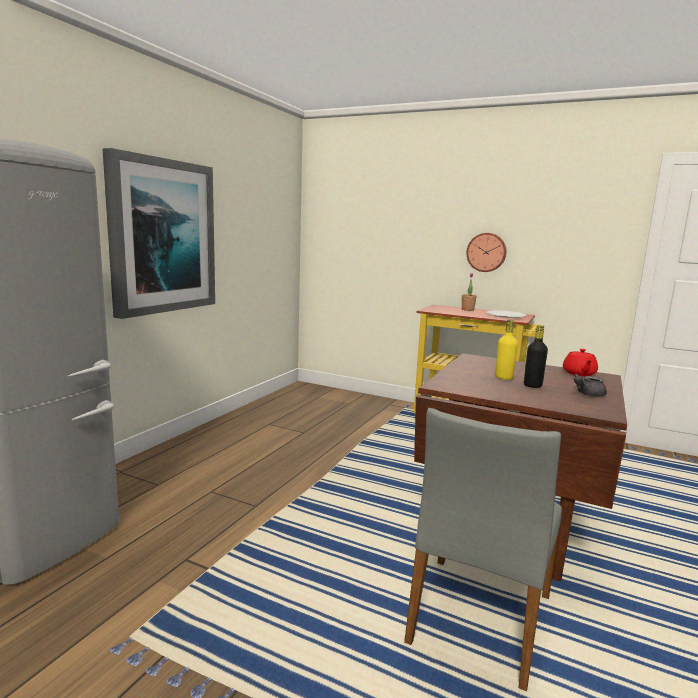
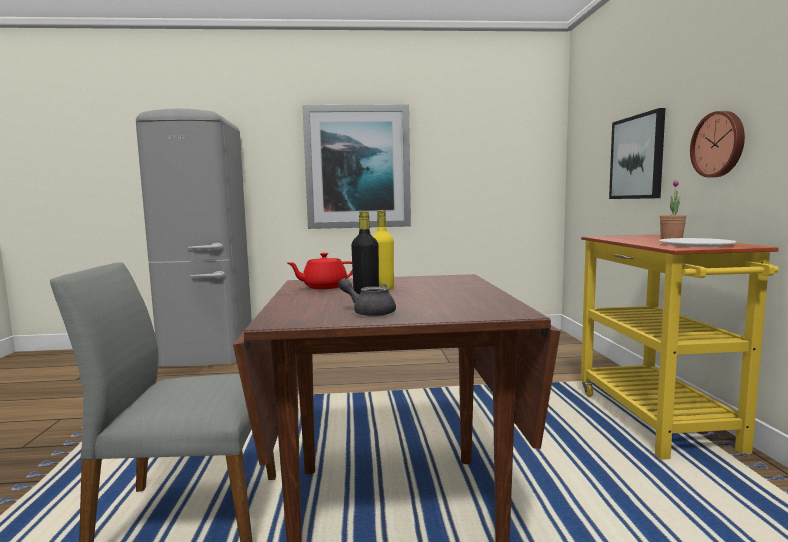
camera: 60 degrees right, 5 degrees down
(406, 248) = (637, 157): none -> picture
(579, 374) = (490, 304): red teapot -> red teapot (324, 287)

